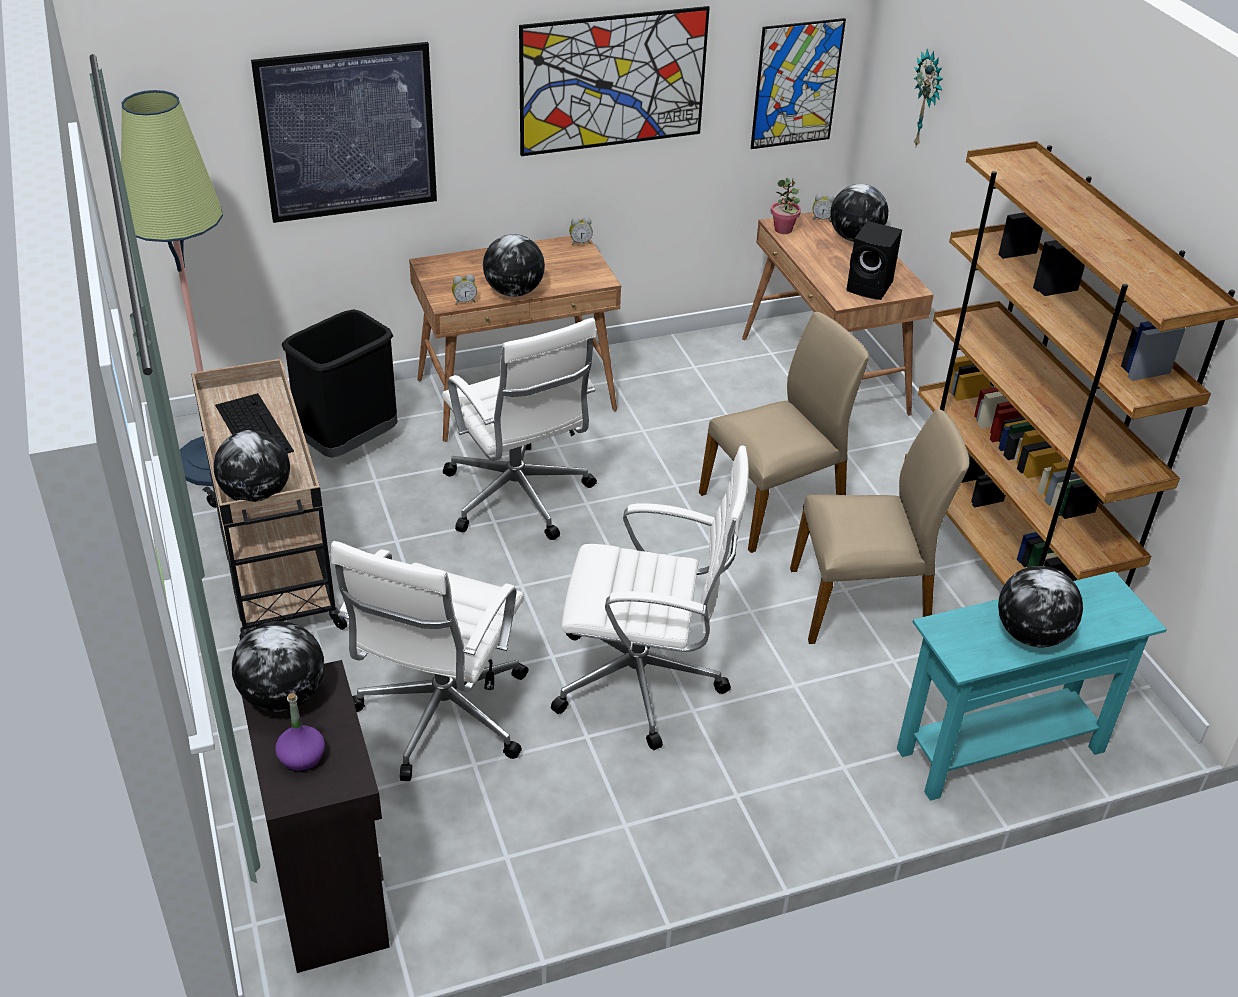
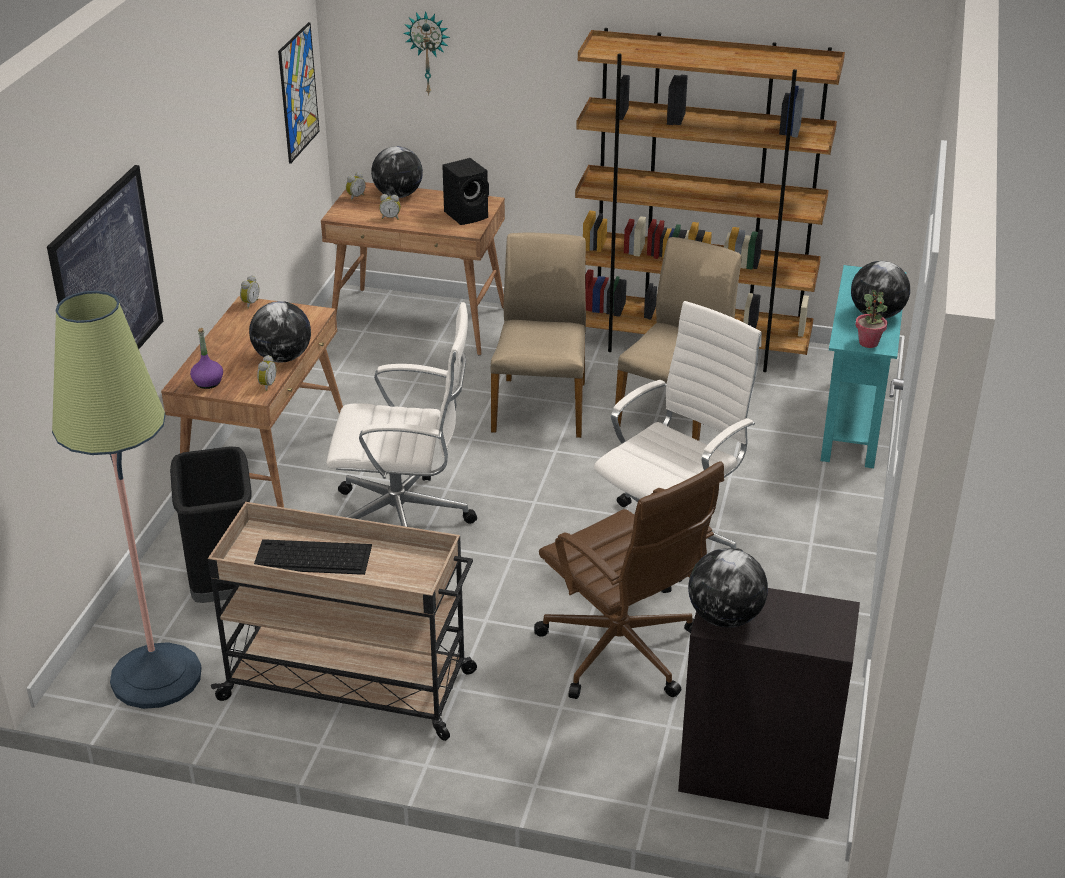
camera: 55 degrees left, 5 degrees down
(256, 495) = (414, 582): globe -> none
(301, 758) = (799, 627): purple bottle -> purple bottle (208, 382)
(440, 717) = (622, 653): white office chair -> brown office chair
(613, 81) = (224, 143): picture -> none
(783, 229) = (349, 216): potted plant -> potted plant (868, 343)
(809, 250) = (391, 218): none -> alarm clock

